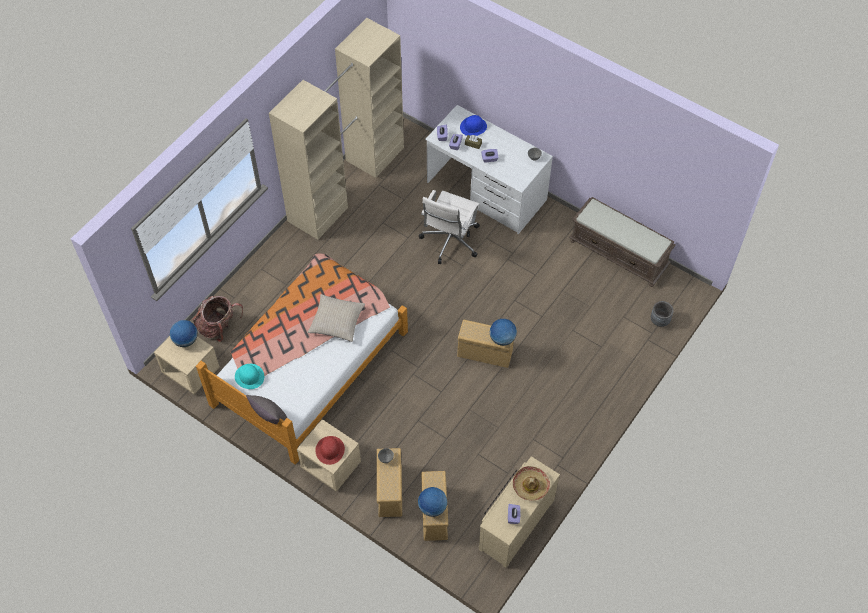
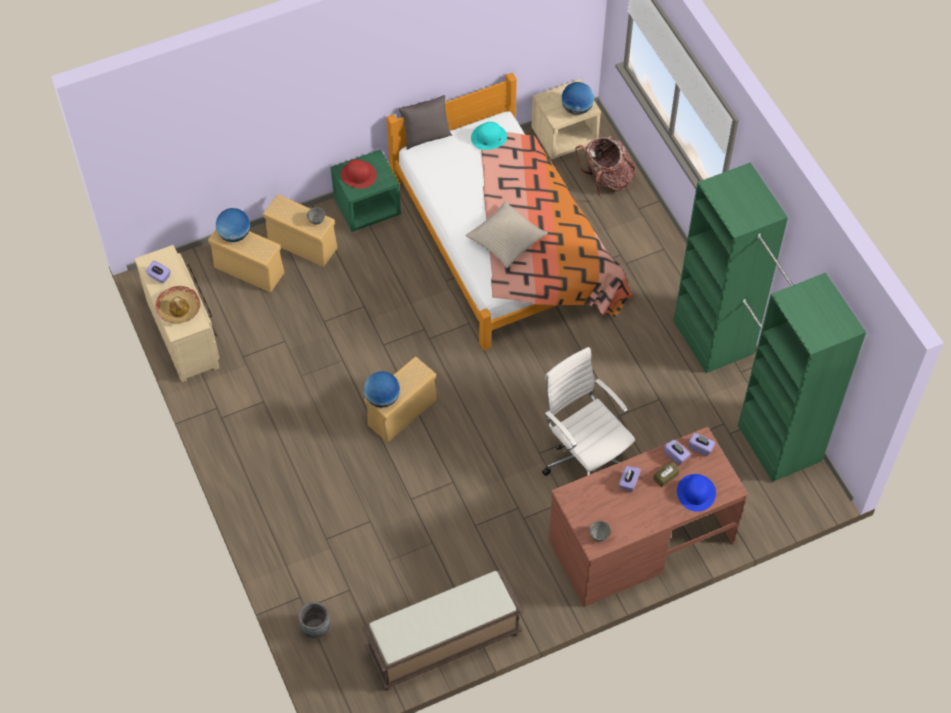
camera: 120 degrees right, 0 degrees up
(330, 465) = (367, 207): beige nightstand -> green nightstand
(347, 183) = (746, 390): beige wardrobe -> green wardrobe
(486, 191) = (640, 541): white desk -> brown desk

